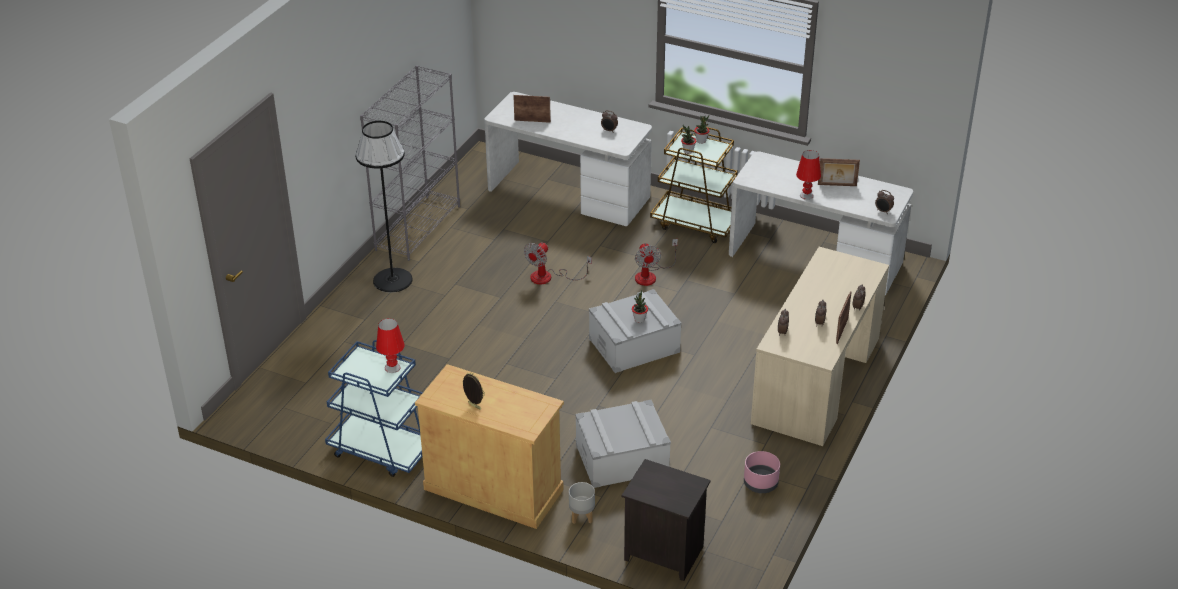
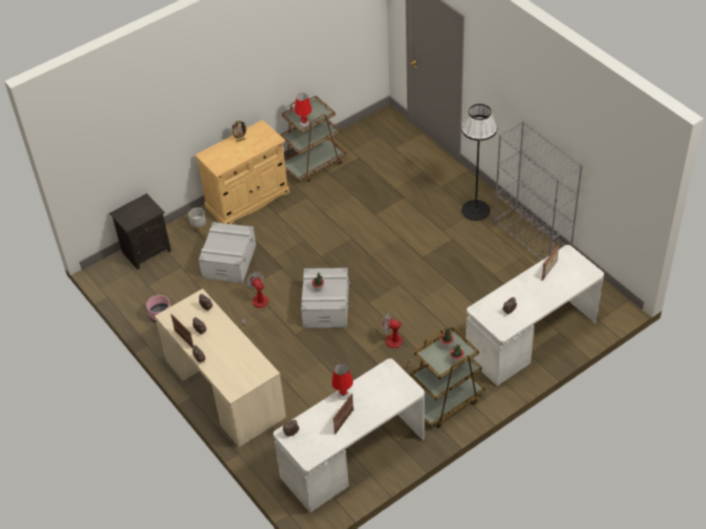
camera: 120 degrees right, 10 degrees up
(381, 450) = (313, 164): blue cart -> brown cart
(549, 277) = (429, 289): fan -> fan (257, 306)

